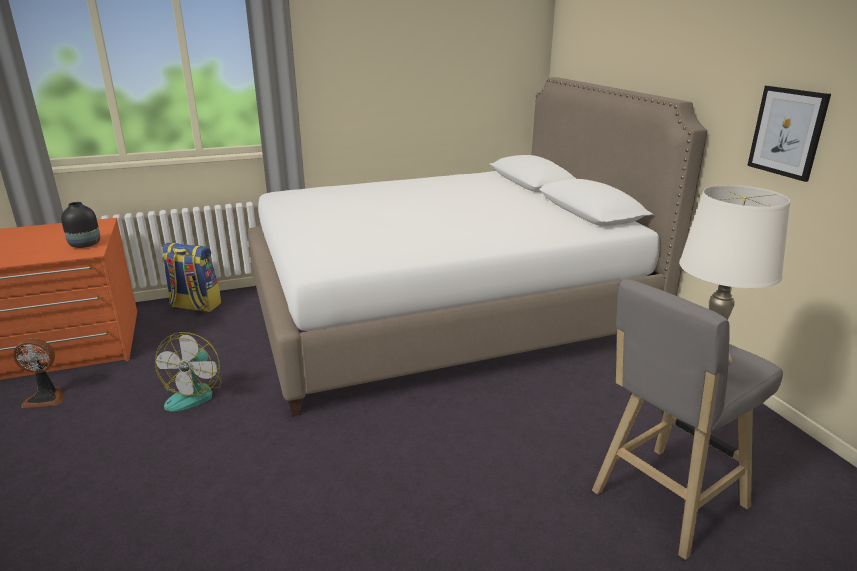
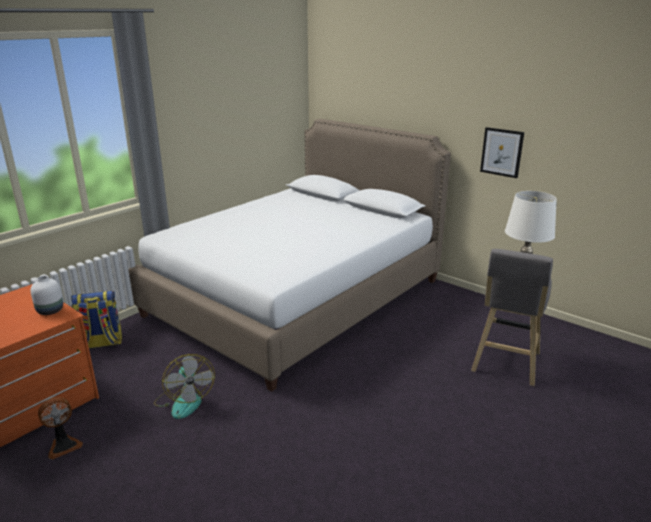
camera: 30 degrees left, 0 degrees up
(85, 245) = (50, 311): black vase -> white vase

